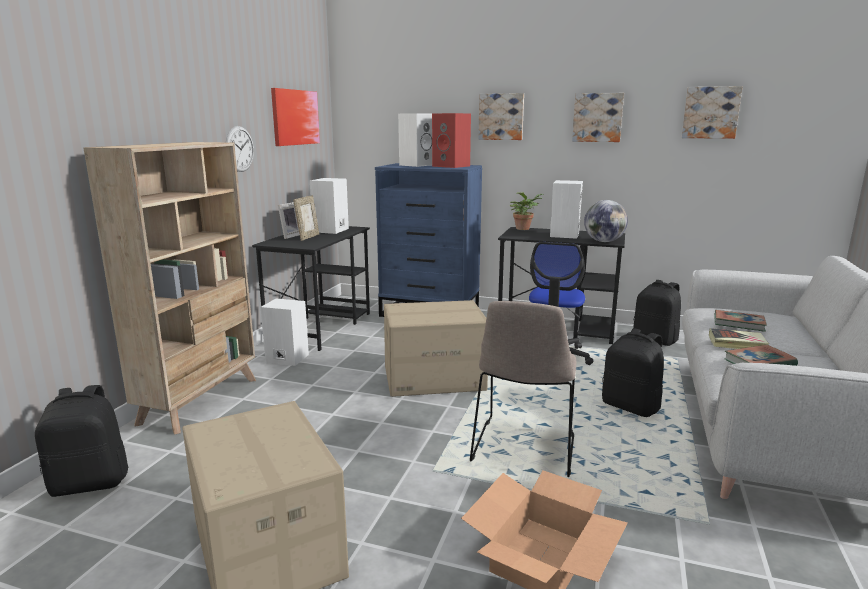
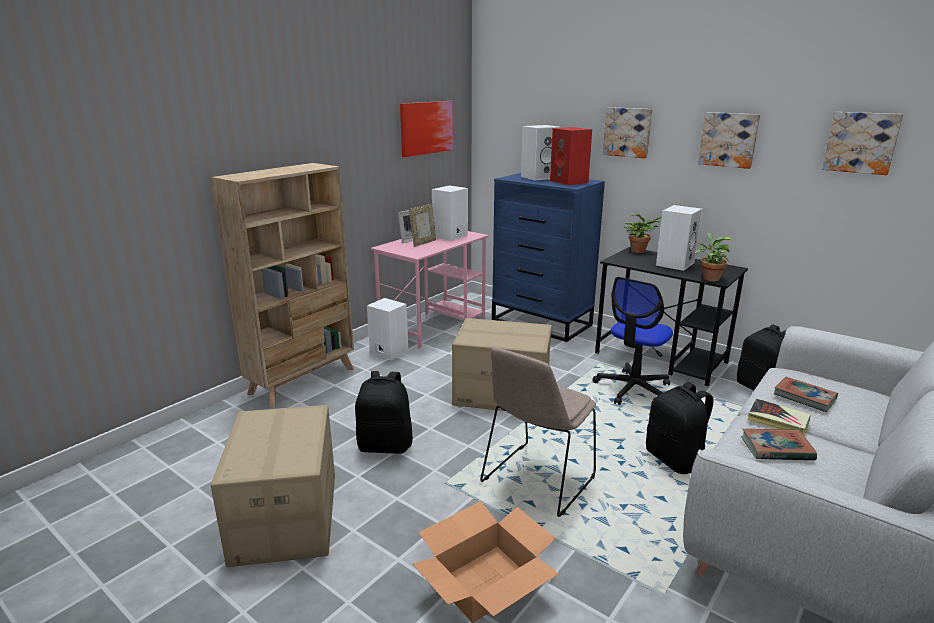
camera: 20 degrees right, 5 degrees up
(90, 483) = (199, 435): black backpack -> black backpack (385, 445)
(239, 149) = (362, 163): wall clock -> none
(321, 327) = (434, 324): black desk -> pink desk
(604, 241) = (709, 278): globe -> potted plant

